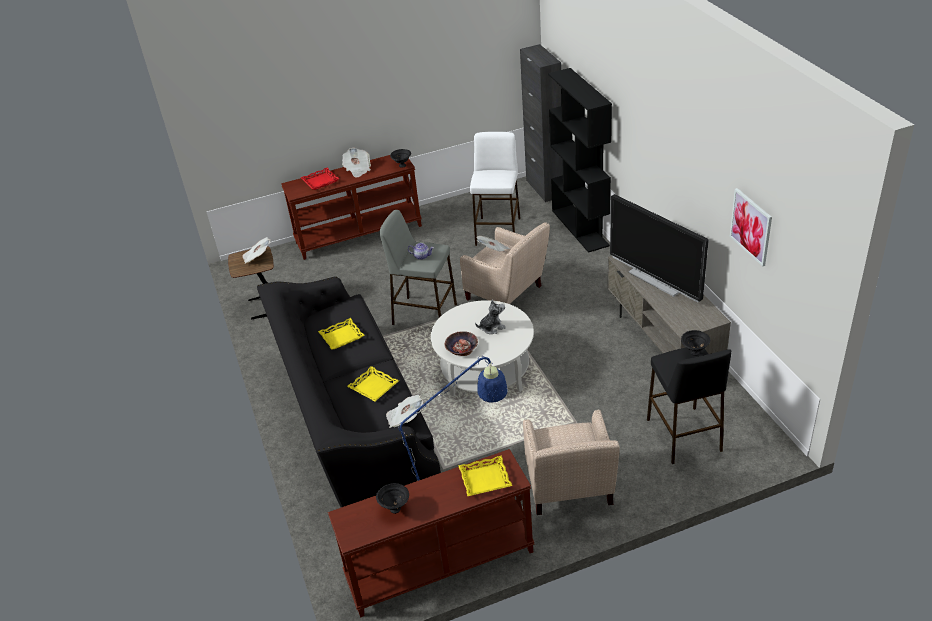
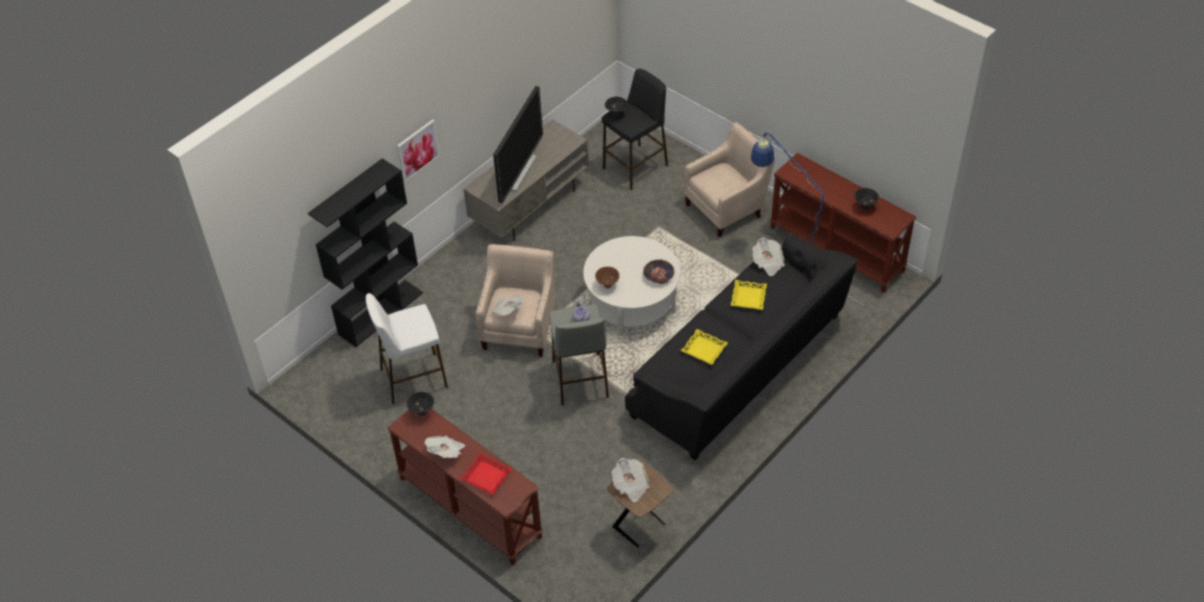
camera: 120 degrees left, 10 degrees up
(475, 312) = (608, 285): none -> brown bowl
(485, 479) = (809, 174): yellow tray -> none
(492, 327) = (622, 266): plush toy -> none
(544, 188) = (310, 370): black cabinet -> none
(751, 226) = (546, 39): picture -> picture (418, 150)

